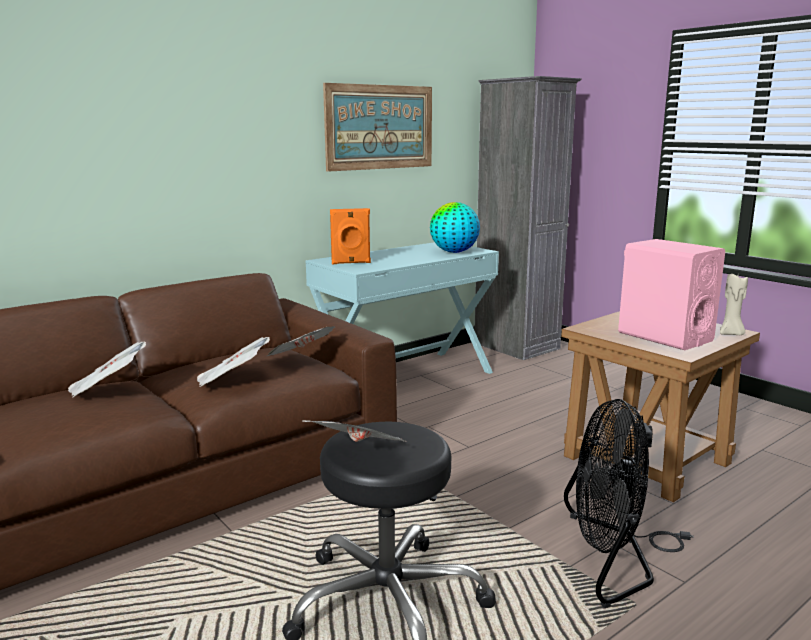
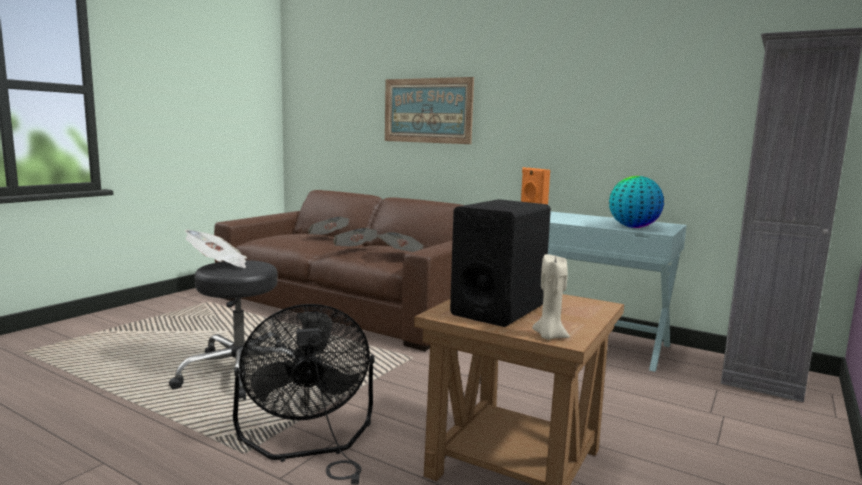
camera: 70 degrees right, 5 degrees down
(380, 127) = (619, 103): picture -> picture (427, 110)
(664, 336) = (498, 310): pink speaker -> black speaker

